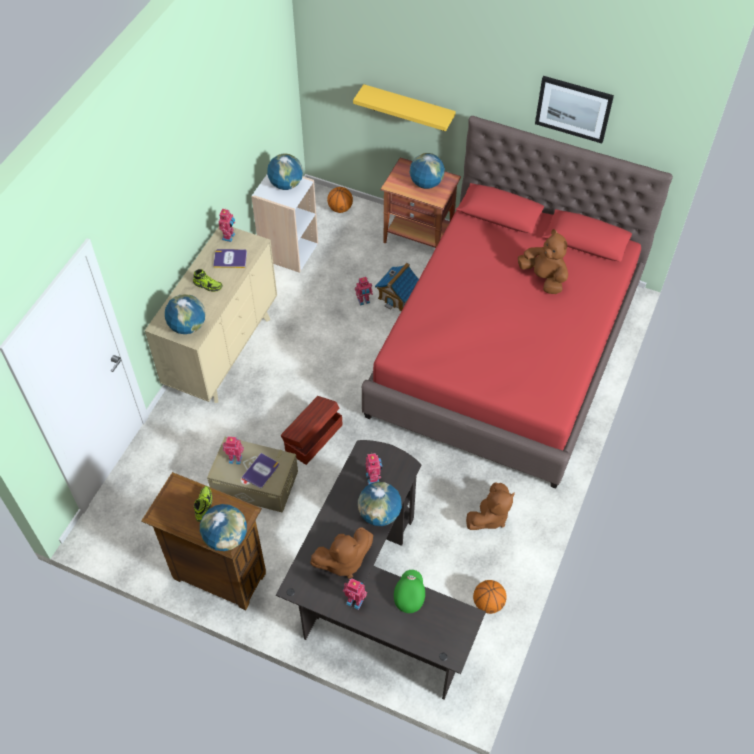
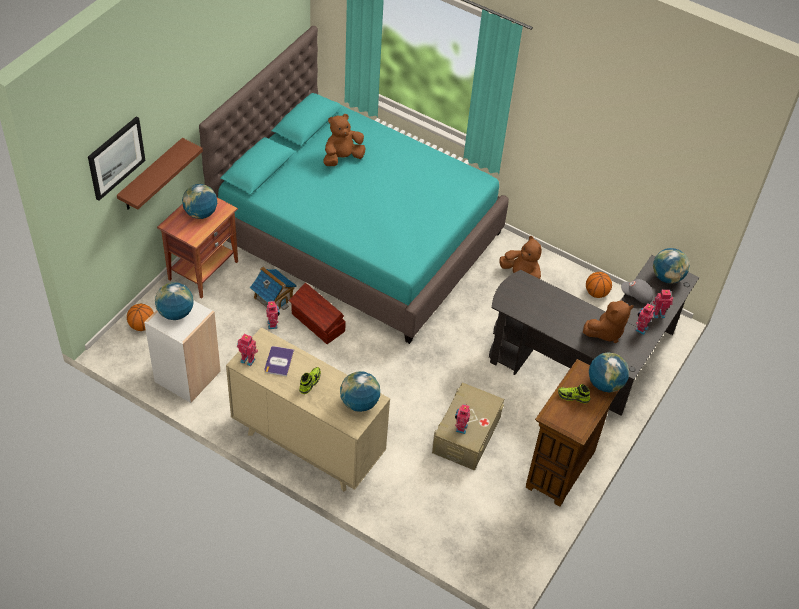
camera: 85 degrees left, 5 degrees down
(261, 471) = (477, 409): book -> none
(312, 437) = (425, 385): brown storage box -> brown storage box (317, 323)
(343, 561) = (606, 331): brown plush toy -> brown plush toy turned 75 degrees clockwise
(373, 478) = (531, 301): toy robot -> toy robot (658, 313)
(379, 514) = (565, 302): globe -> globe (667, 277)
(408, 108) = (151, 176): yellow shelf -> brown shelf
(409, 594) = (636, 295): green cap -> grey cap
(505, 351) = (357, 235): red bed -> turquoise bed
(573, 108) = (249, 45): picture -> picture (116, 157)

